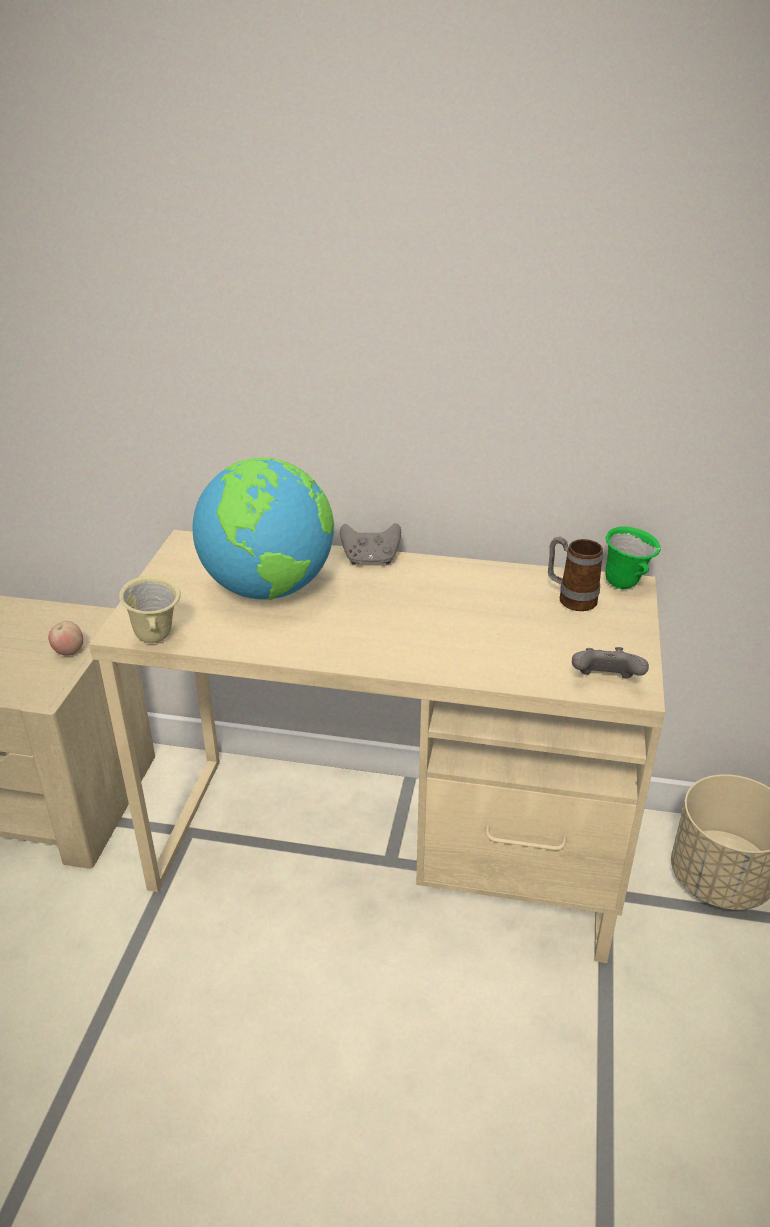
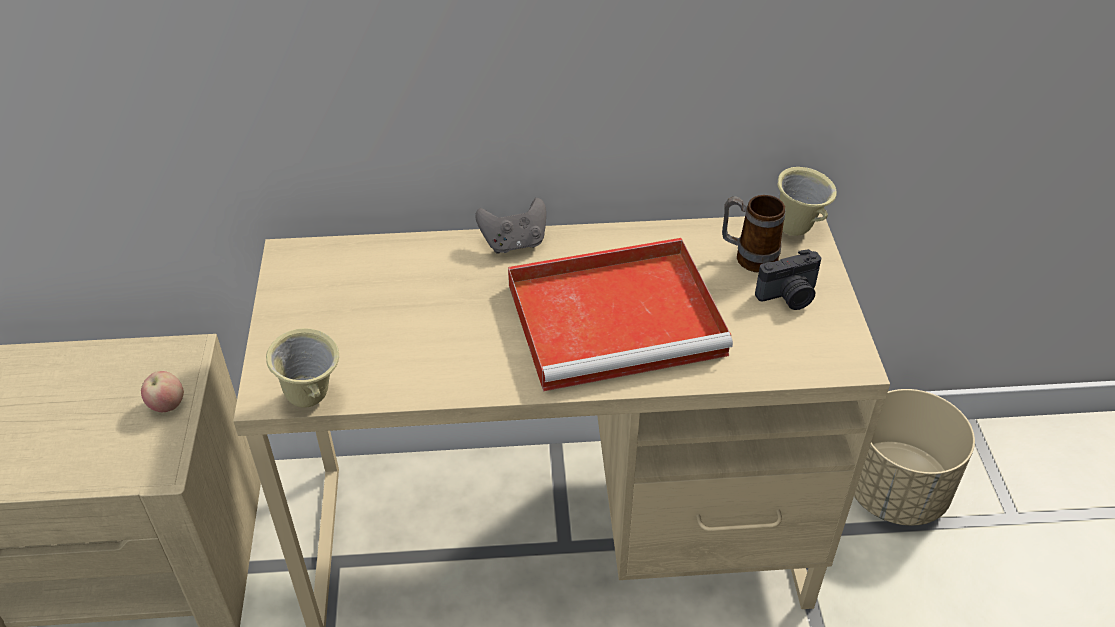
camera: 15 degrees left, 10 degrees up
(269, 588) = (415, 304): globe -> none
(436, 624) = (619, 317): none -> red tray
(596, 632) = (789, 297): none -> camera
(605, 682) = (820, 358): grey game controller -> none
(625, 585) = (798, 229): green mug -> beige mug

